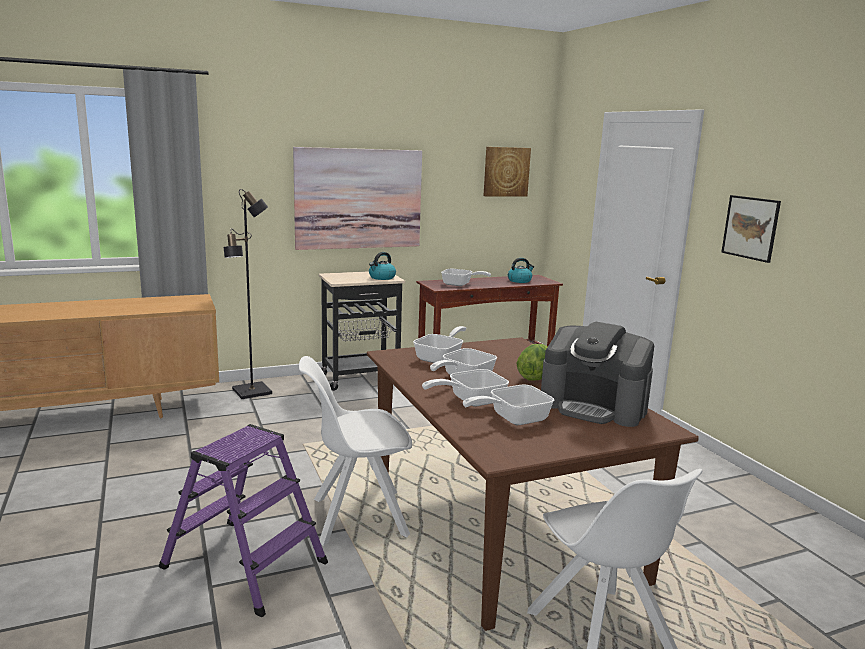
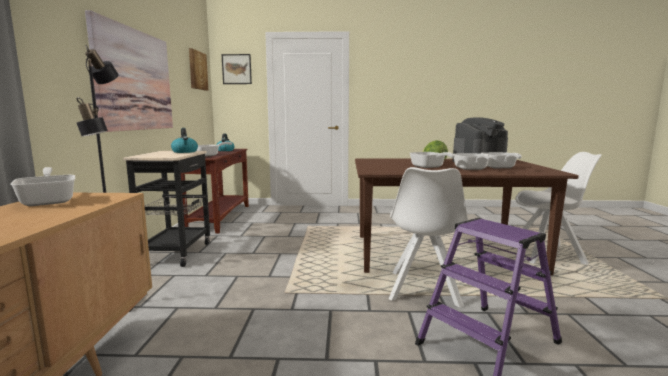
camera: 65 degrees left, 5 degrees down
(441, 358) = (387, 167): frying pan -> frying pan (49, 200)
(750, 228) = (391, 89): picture -> picture (236, 69)

